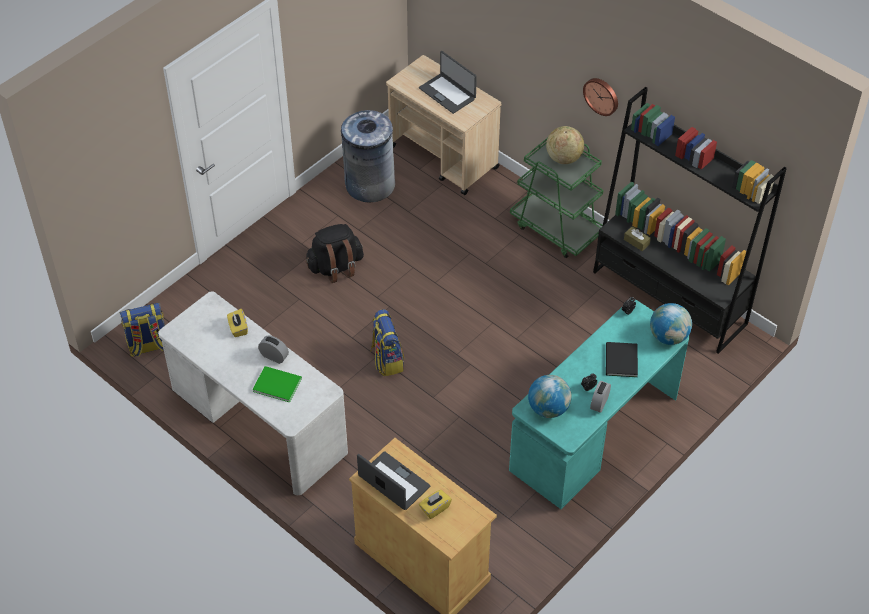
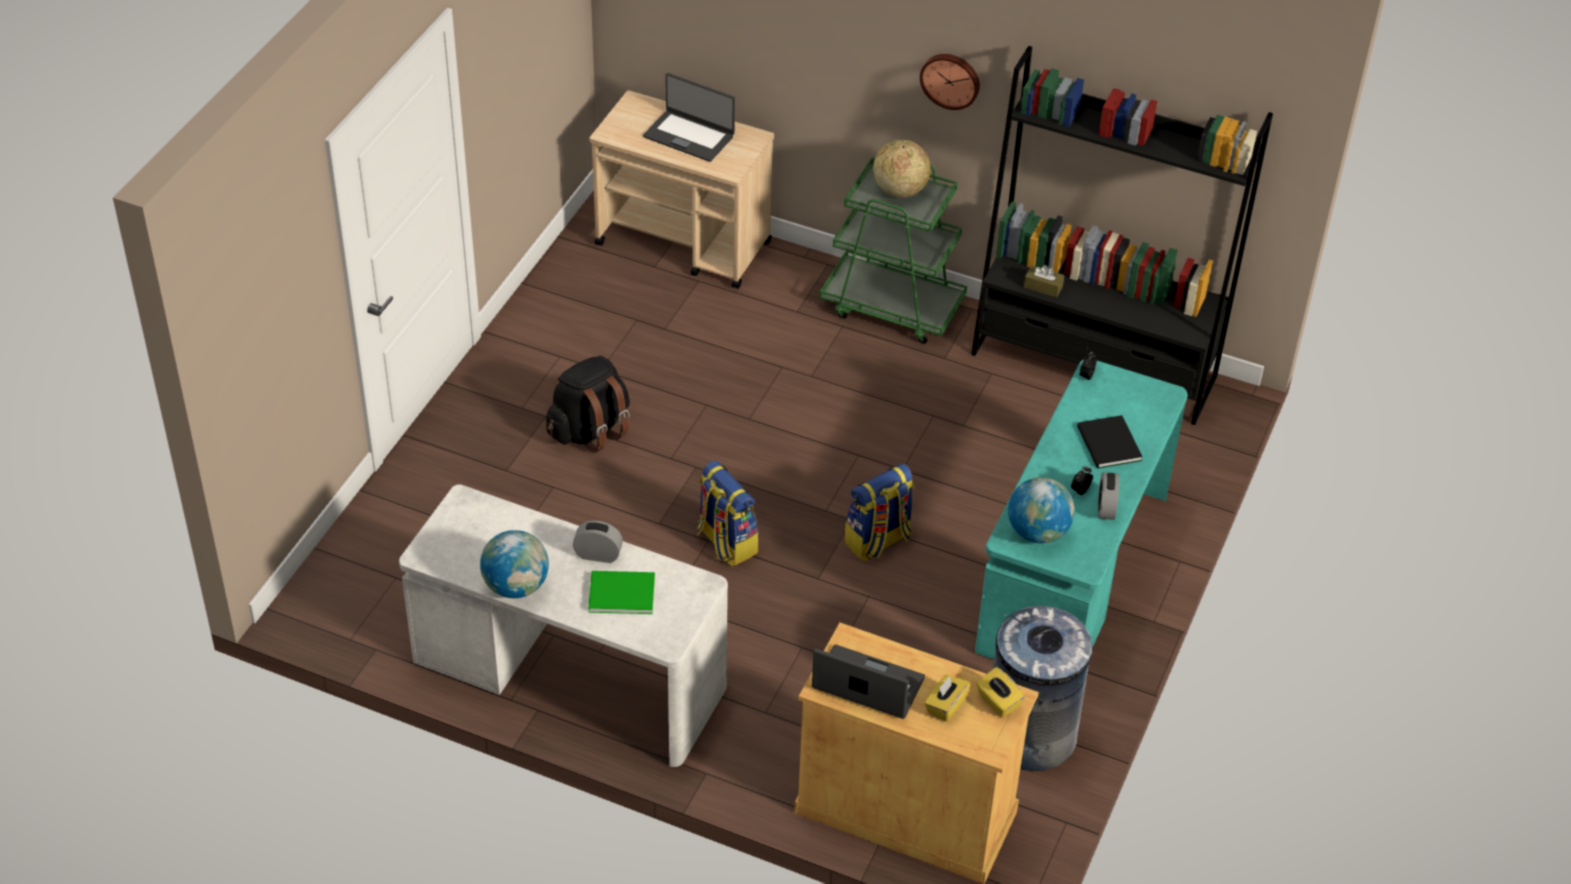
camera: 20 degrees left, 5 degrees down
(148, 346) = (345, 608): backpack -> backpack (878, 541)
(238, 328) = (523, 528): yellow tissue box -> yellow tissue box (998, 702)
(369, 185) = (589, 304): grey trash can -> grey trash can (1029, 735)
(668, 337) = (1159, 397): globe -> globe (516, 586)

